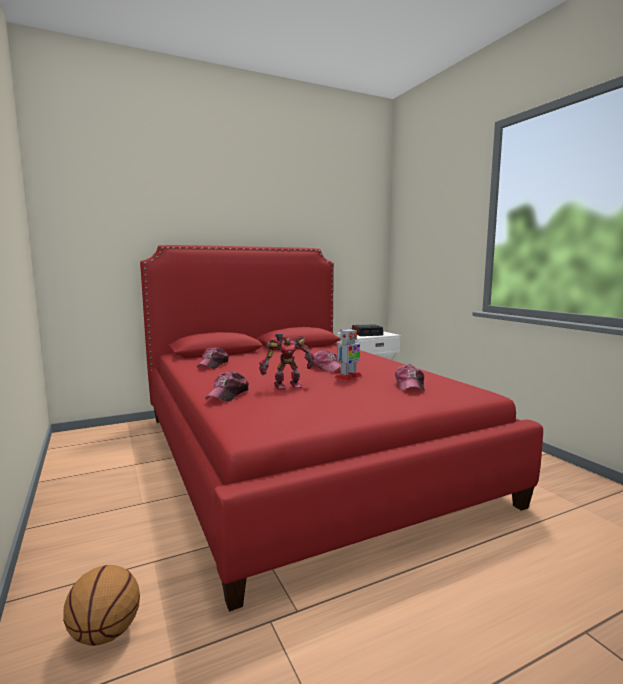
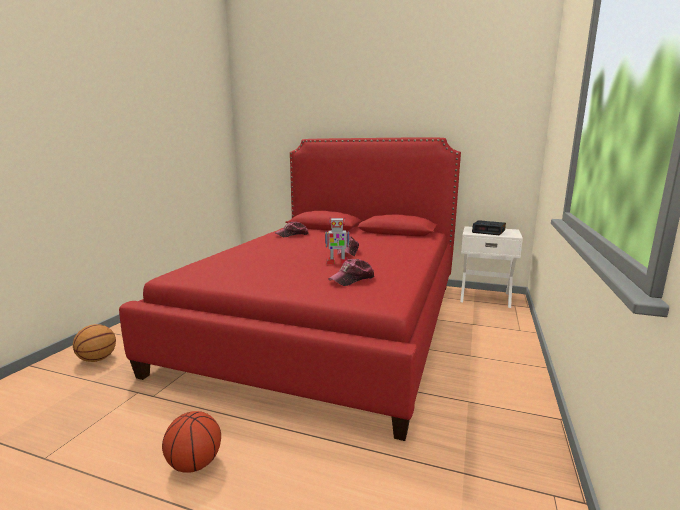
camera: 45 degrees right, 5 degrees up
(228, 394) = (234, 254): cap -> none
(286, 385) = (274, 256): toy robot -> none
(475, 624) = (195, 464): none -> basketball

